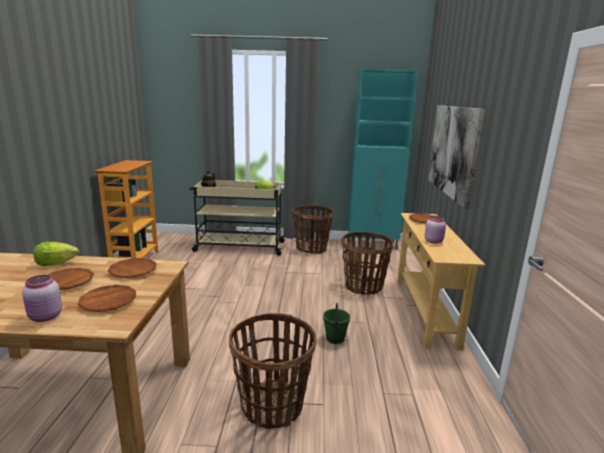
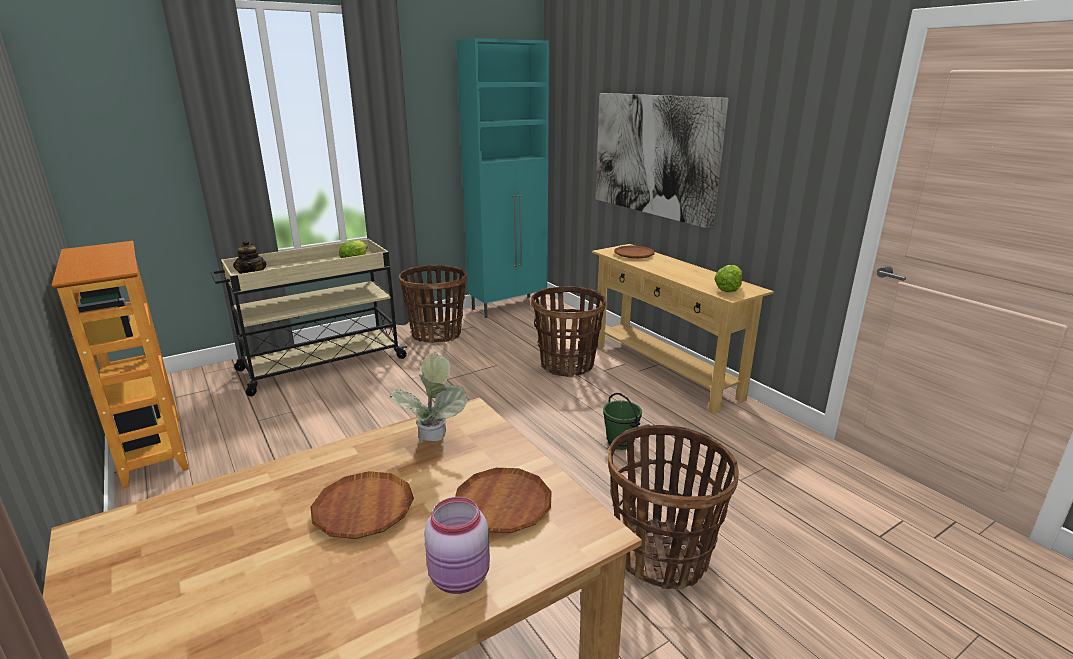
camera: 35 degrees left, 5 degrees up
(55, 264) = (261, 491): lettuce -> lettuce (728, 289)
(133, 271) = (433, 445): brown plate -> potted plant
(434, 241) = (689, 278): pink jar -> none

